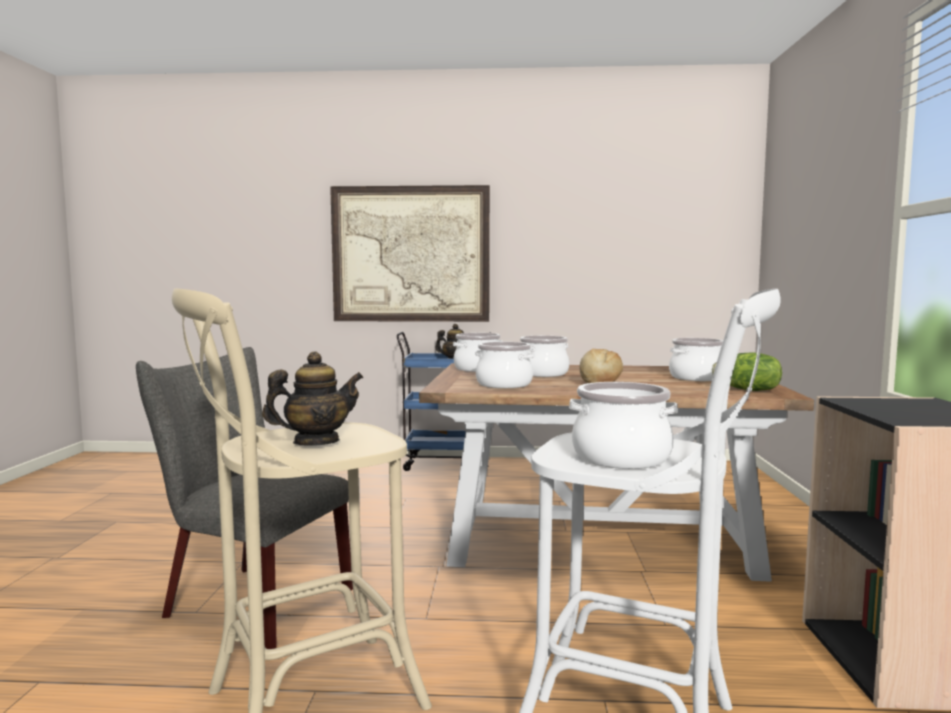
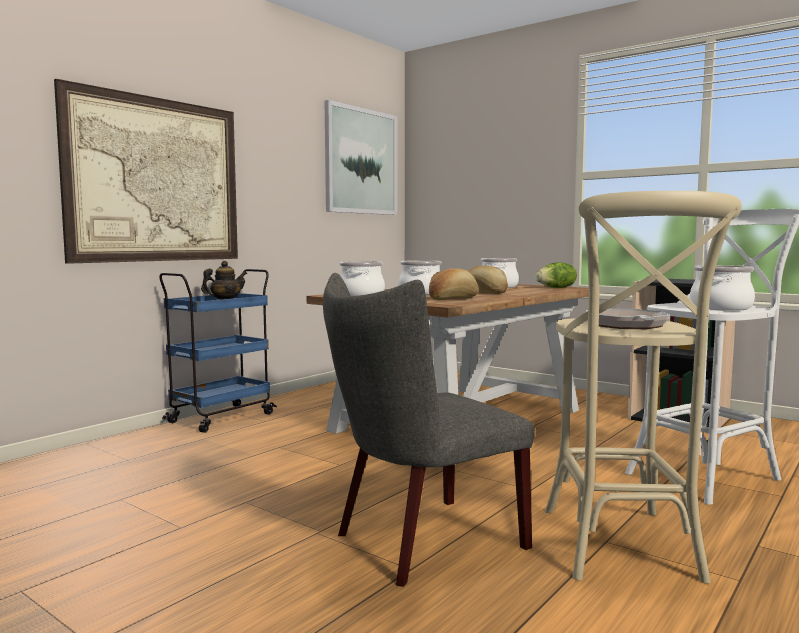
camera: 55 degrees left, 0 degrees up
(316, 442) = (627, 326): teapot -> frying pan
(504, 384) = (453, 299): cooking pot -> bread
(674, 213) = (361, 161): none -> picture

